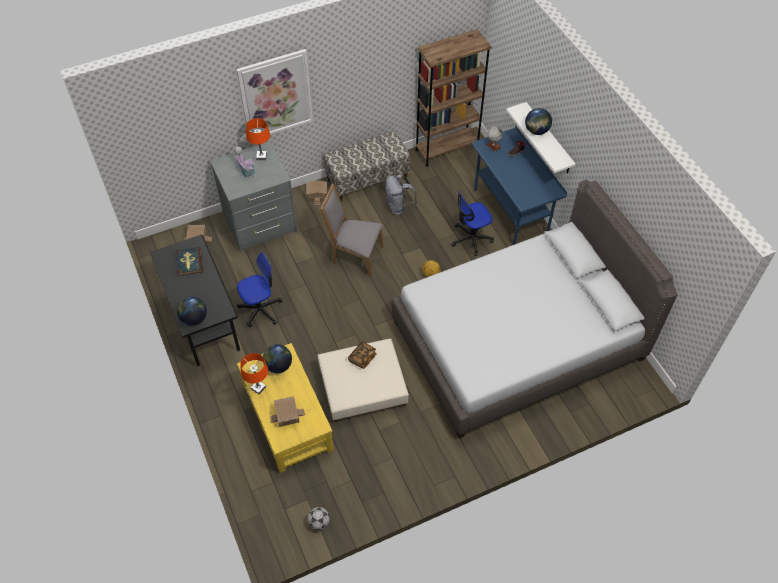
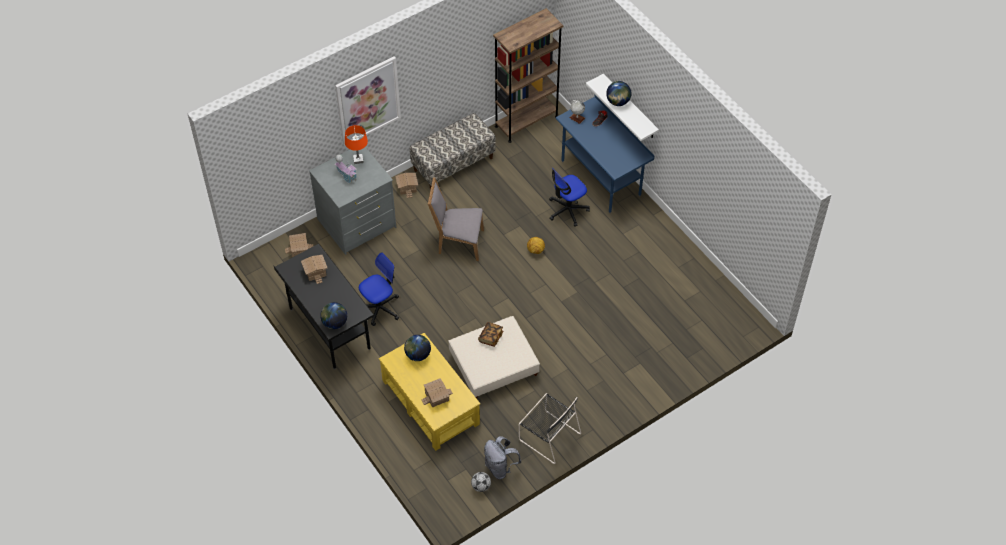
camera: 10 degrees left, 0 degrees up
(189, 262) = (314, 272): book -> toy house
(258, 388) = (404, 376): orange table lamp -> none
(399, 207) = (491, 188): grey backpack -> grey backpack (500, 467)
(404, 475) = (548, 435): none -> black chair
(517, 340) = (628, 301): grey bed -> none

